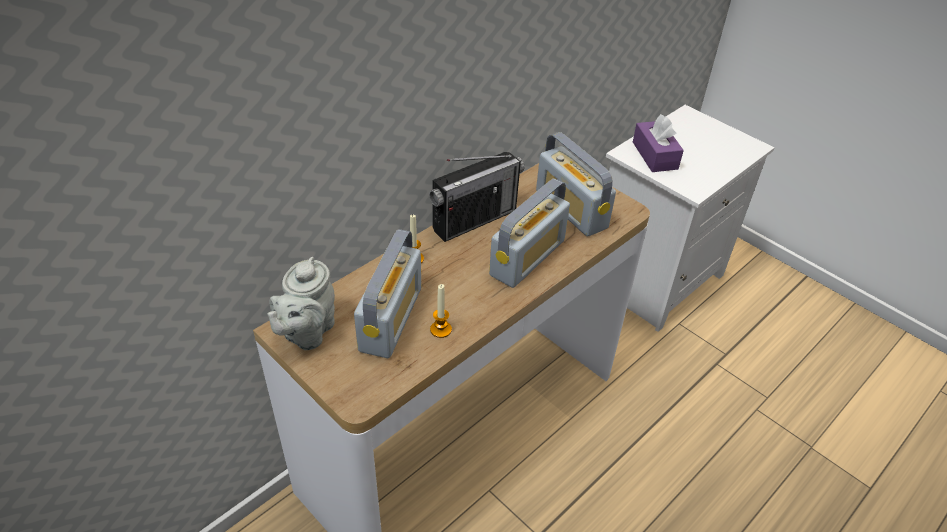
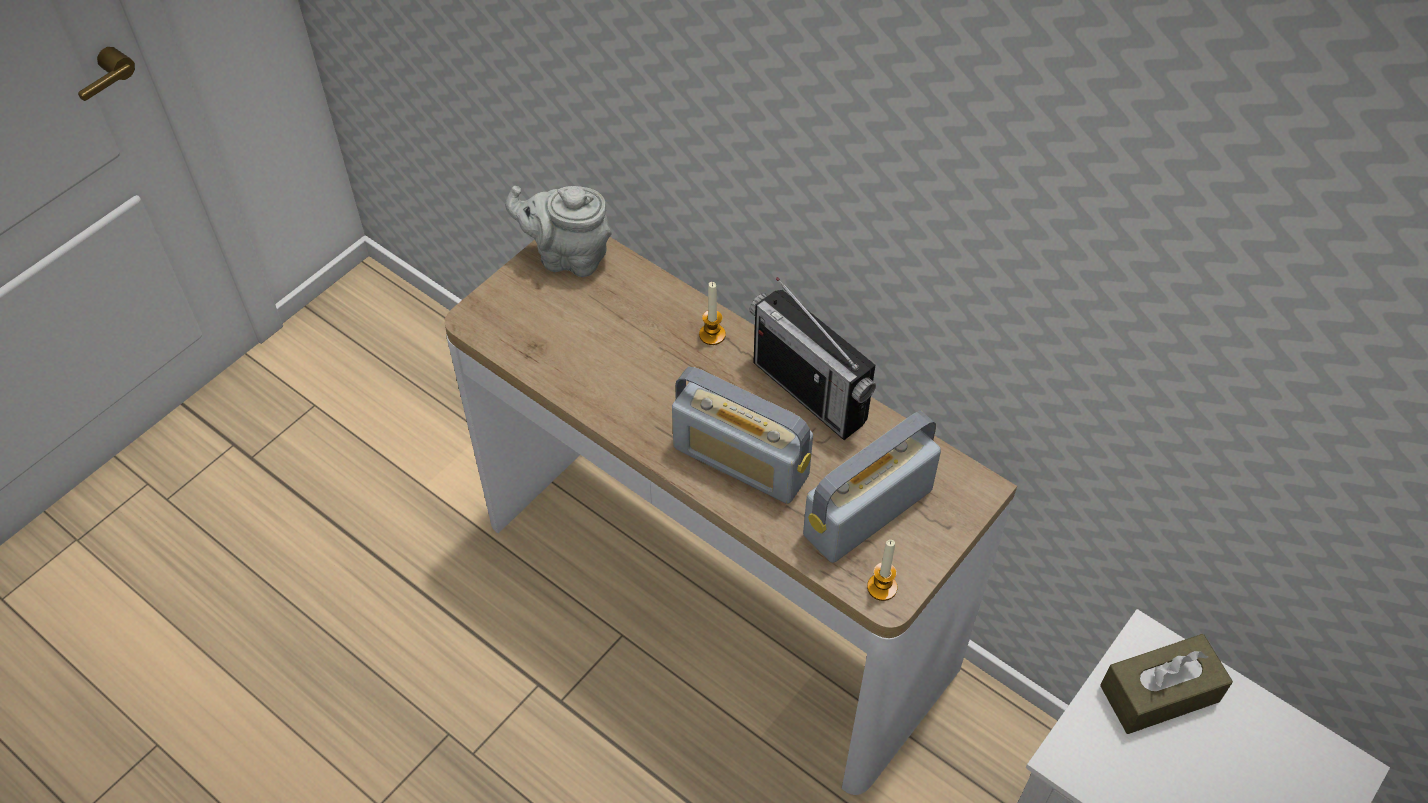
camera: 85 degrees right, 10 degrees up
(391, 319) = (600, 328): radio -> none
(440, 329) = (588, 379): candle -> candle (882, 587)
(654, 155) = (1159, 693): purple tissue box -> brown tissue box

